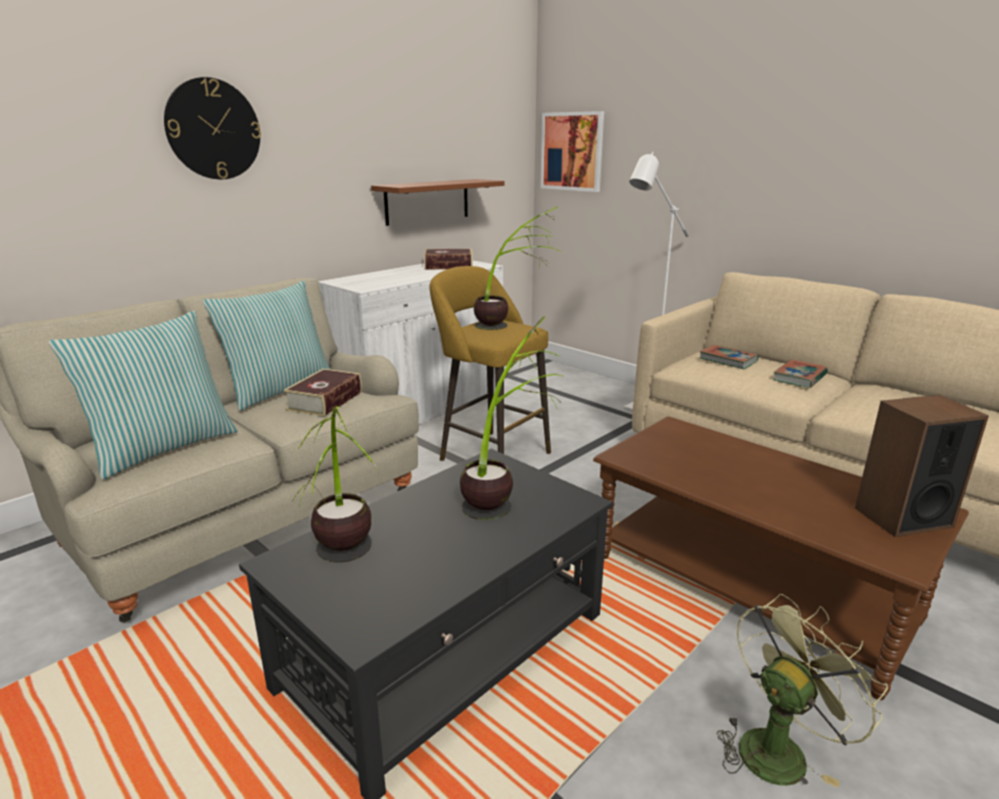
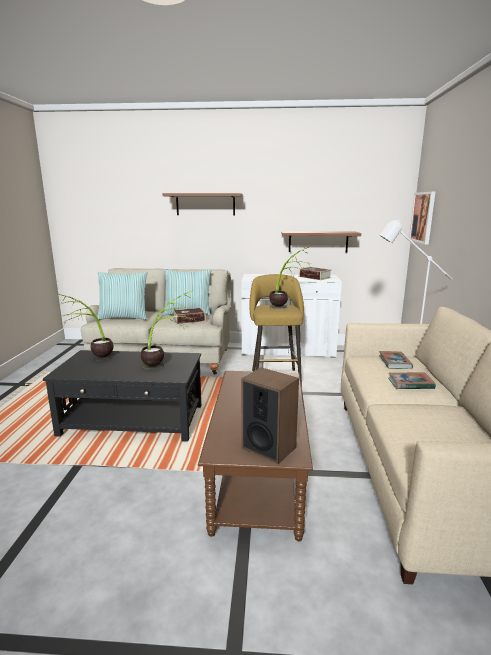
camera: 50 degrees right, 5 degrees down
(213, 129) = (205, 204): wall clock -> brown shelf
(778, 747) = (146, 510): green fan -> none

